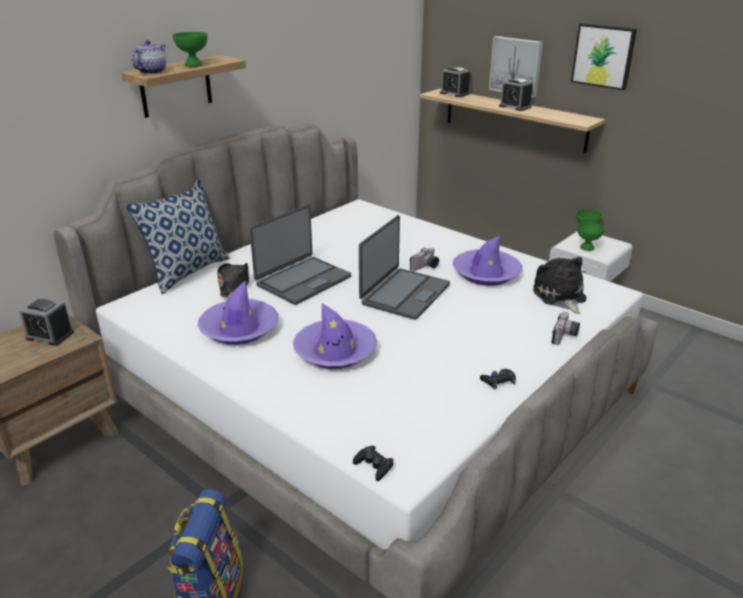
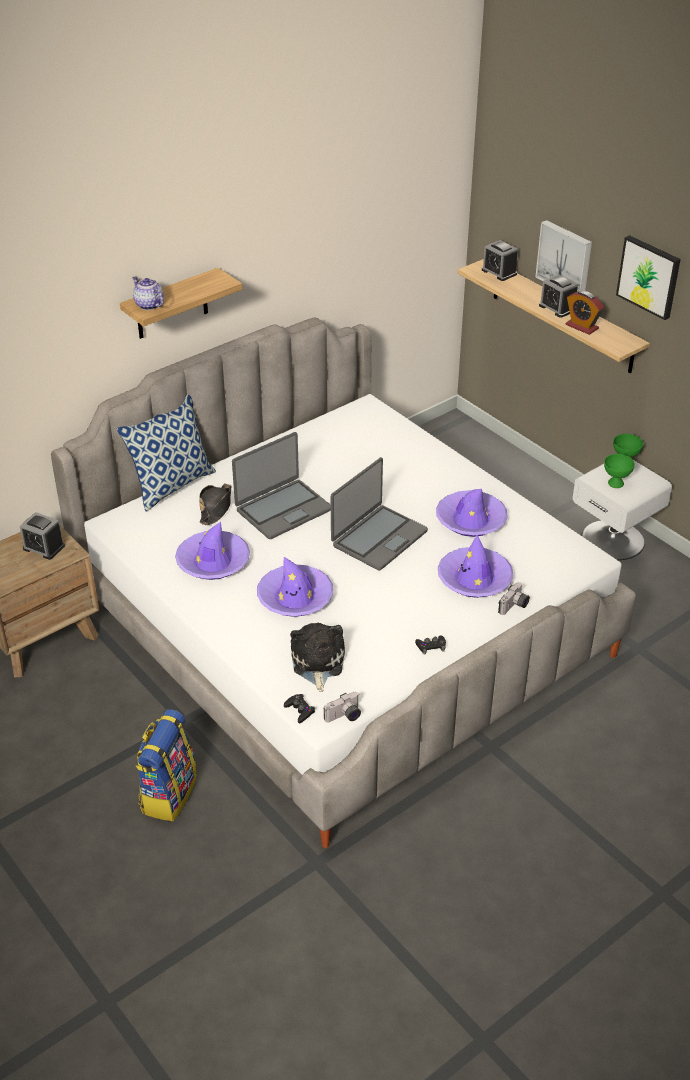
camera: 10 degrees right, 10 degrees up
(152, 72) = (148, 305): teapot -> teapot turned 75 degrees counterclockwise
(193, 65) = (189, 291): green bowl -> none
(425, 267) = (411, 505): camera -> camera (344, 717)
(513, 318) = (474, 579): none -> purple hat
(542, 114) = (581, 327): none -> alarm clock
(560, 296) = (533, 558): plush toy -> plush toy (317, 663)

